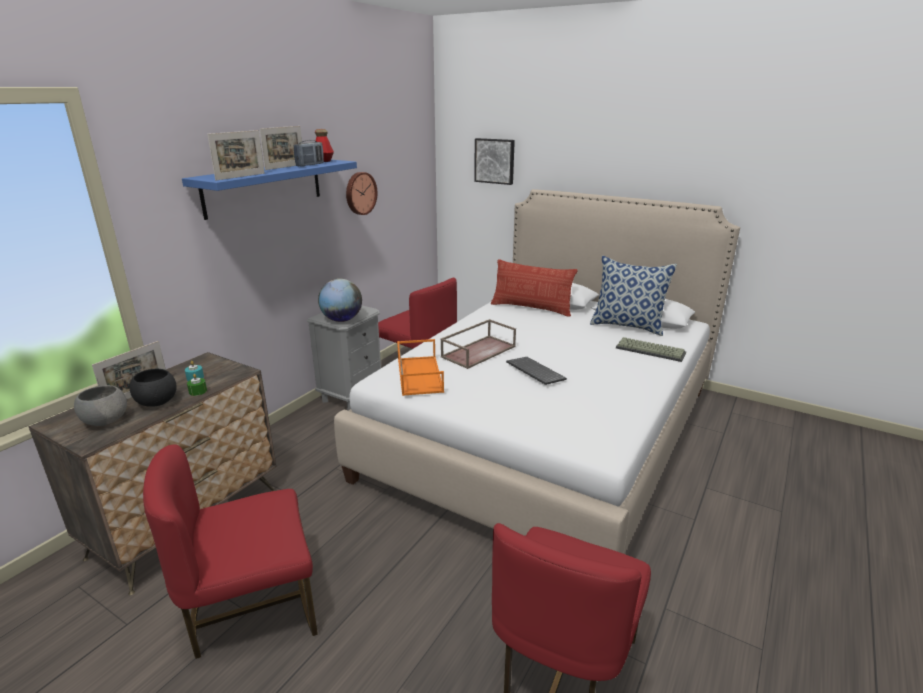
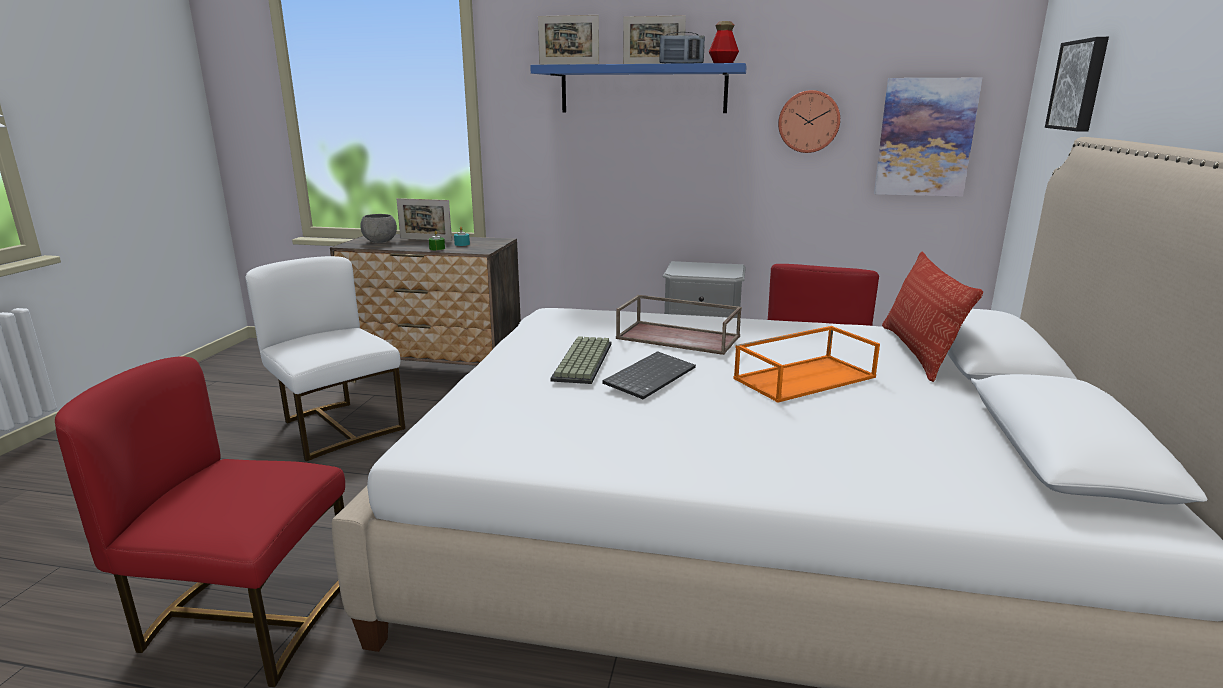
camera: 70 degrees right, 5 degrees down
(157, 402) = (414, 245): black bowl -> none
(253, 609) = (337, 427): red chair -> white chair
(342, 320) = (684, 271): globe -> none
(406, 192) = (925, 137): none -> picture
(418, 375) = (576, 321): orange tray -> orange tray (804, 377)
(628, 326) = (980, 438): pillow -> none
(651, 350) = (875, 468): keyboard -> keyboard (584, 362)

